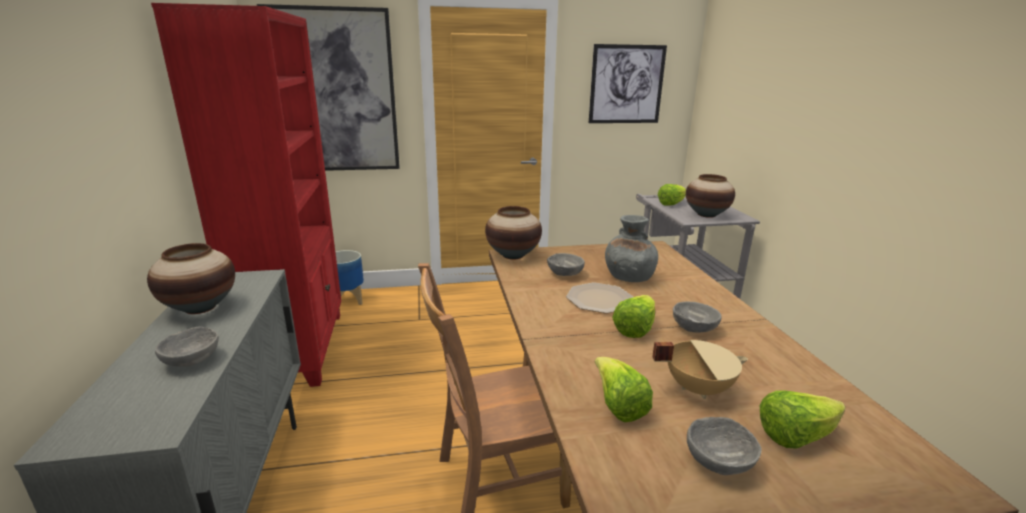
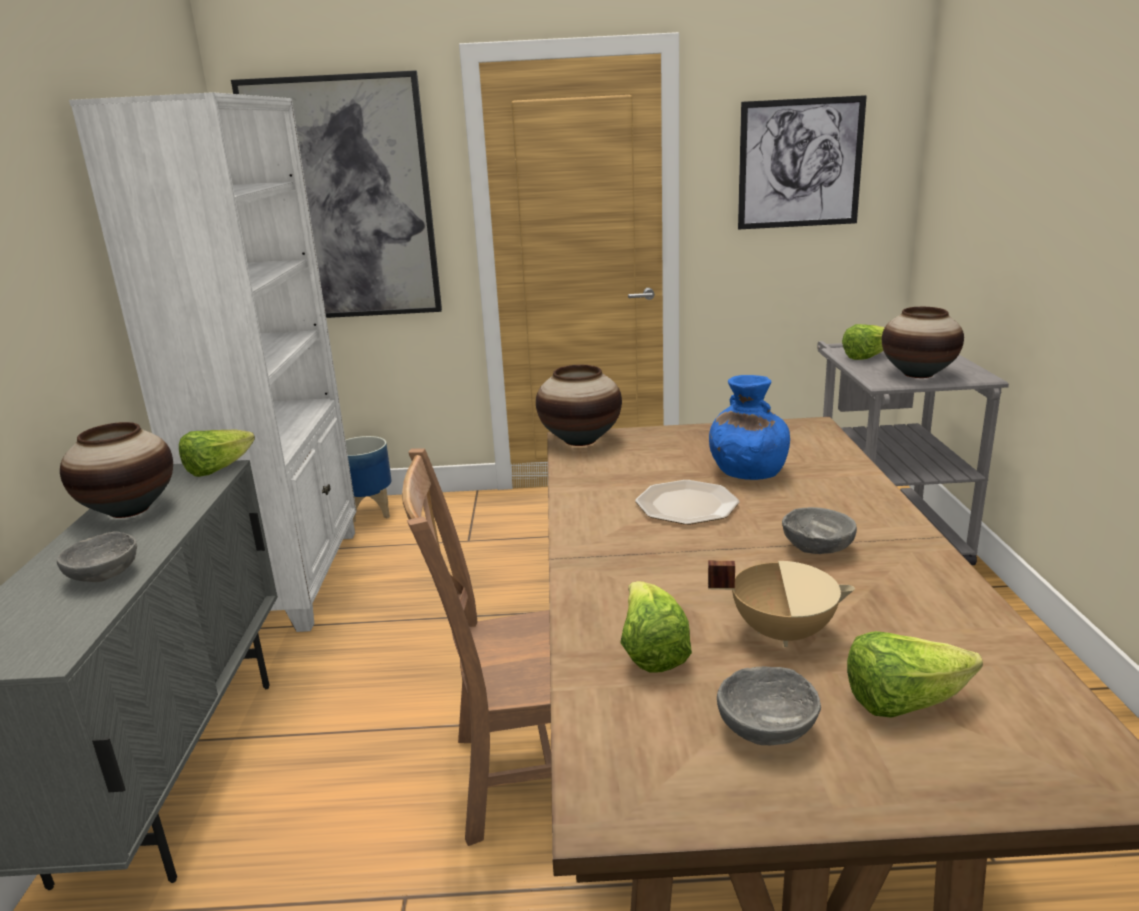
camera: 10 degrees right, 0 degrees up
(299, 348) = (290, 578): red bookcase -> white bookcase
(565, 274) = (649, 467): grey bowl -> none
(628, 277) = (746, 472): grey vase -> blue vase
(634, 329) = (723, 548): lettuce -> lettuce (218, 469)

